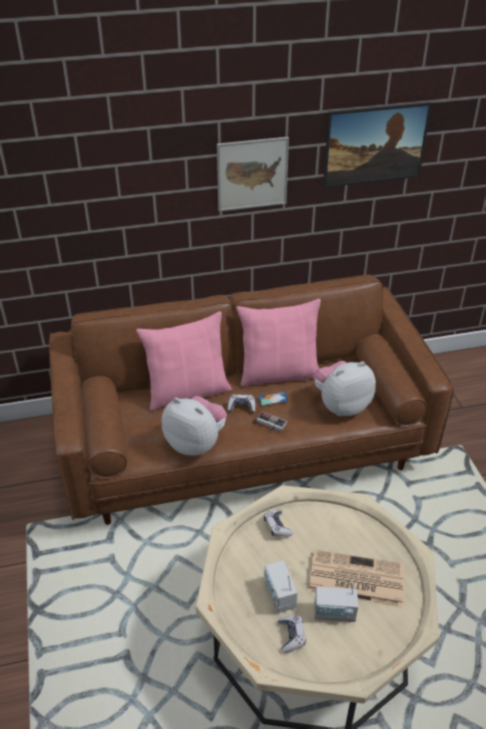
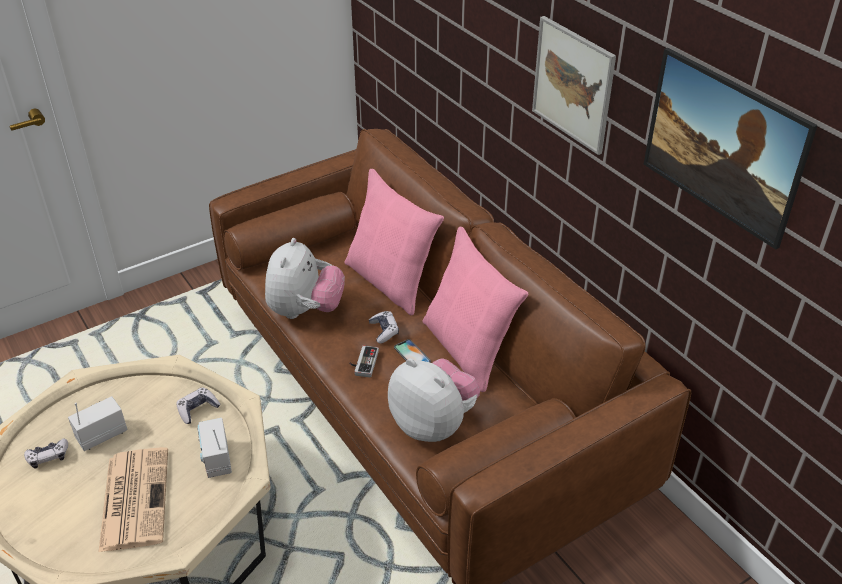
camera: 70 degrees right, 0 degrees up
(334, 613) = (82, 488): radio -> radio (217, 459)

